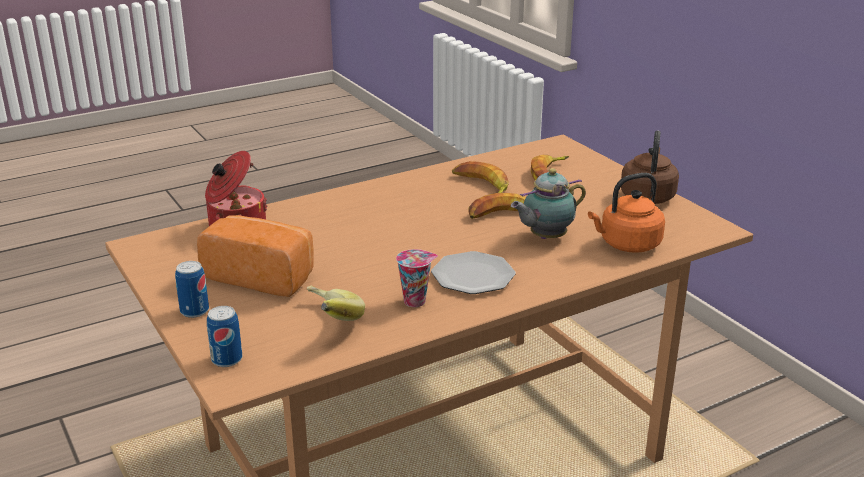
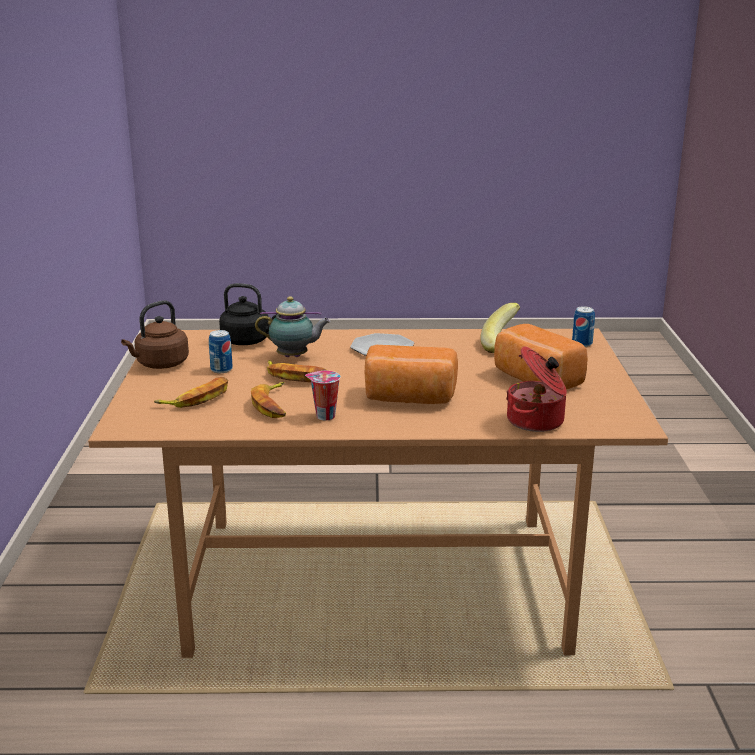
camera: 150 degrees left, 5 degrees down
(194, 311) = (595, 370): can -> can (221, 370)
(373, 220) = (409, 398): none -> bread
(416, 301) = (437, 344): cup -> cup (324, 416)
(627, 245) = (248, 341): orange kettle -> black kettle

